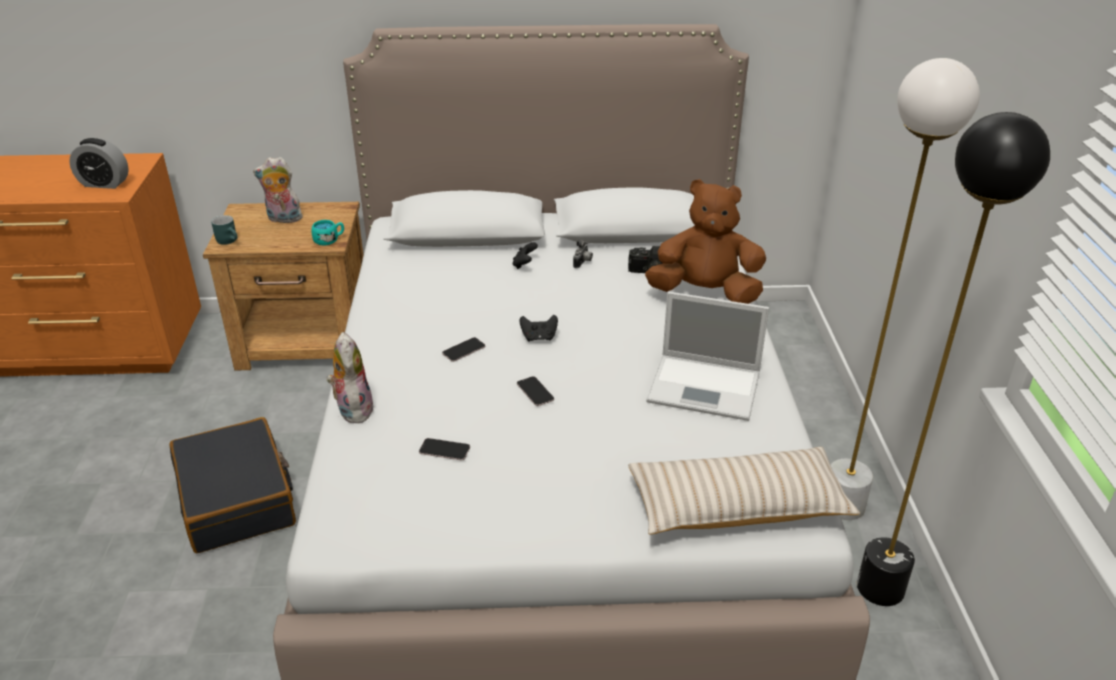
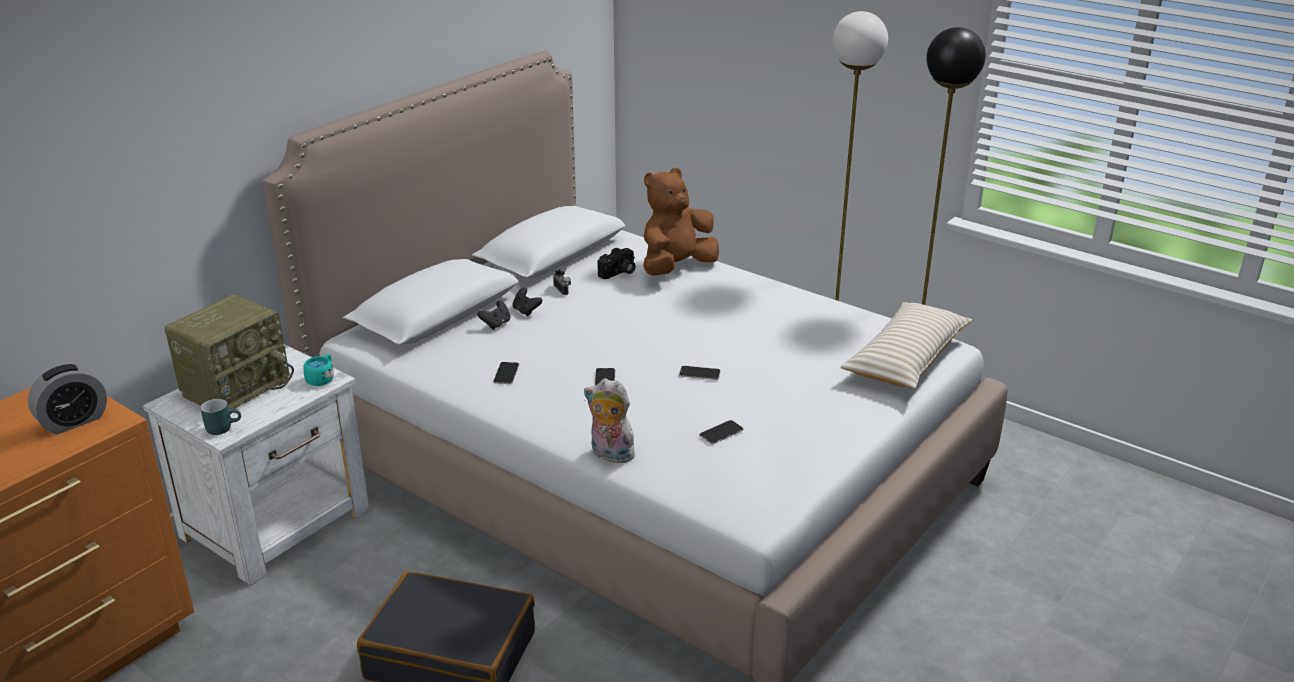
camera: 50 degrees left, 5 degrees down
(283, 219) = (236, 387): plush toy -> radio
(307, 342) = (279, 523): brown nightstand -> white nightstand
(418, 303) = (506, 373): none -> phone
(539, 337) = (635, 345): black game controller -> black game controller (496, 324)
(706, 387) = (781, 315): laptop -> none

